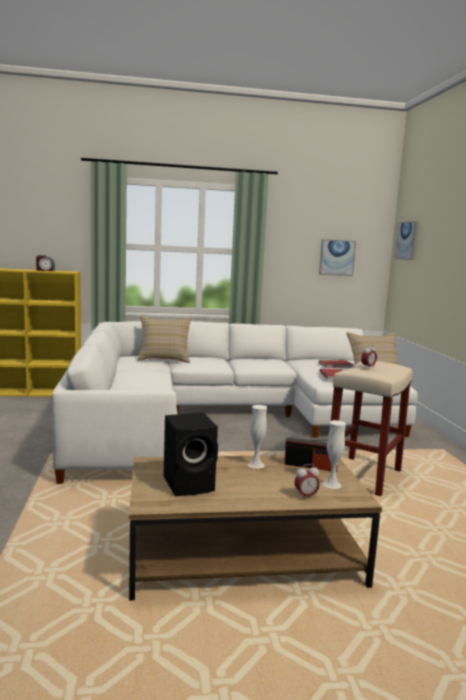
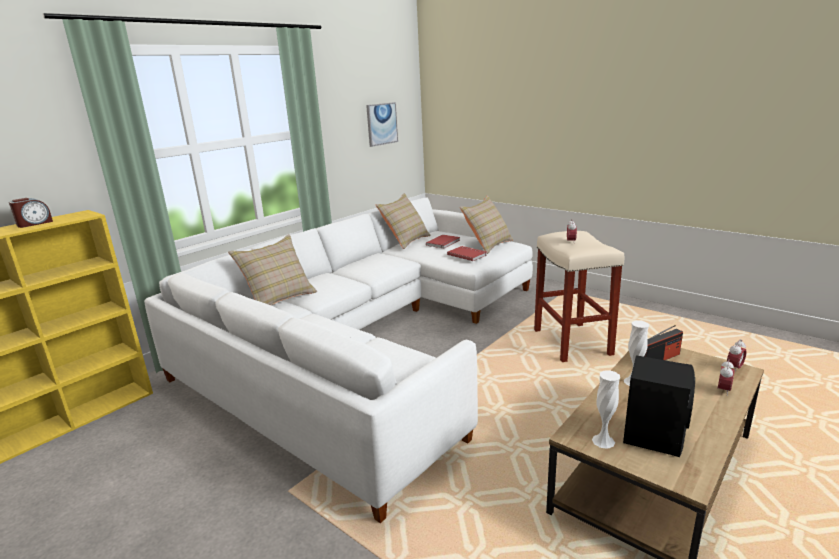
camera: 40 degrees left, 10 degrees up
(314, 358) = (405, 241): none -> beige pillow
(332, 484) = (705, 368): white vase -> white vase (603, 441)
(356, 495) = (734, 368): none -> alarm clock
(407, 240) = (448, 96): picture -> none

